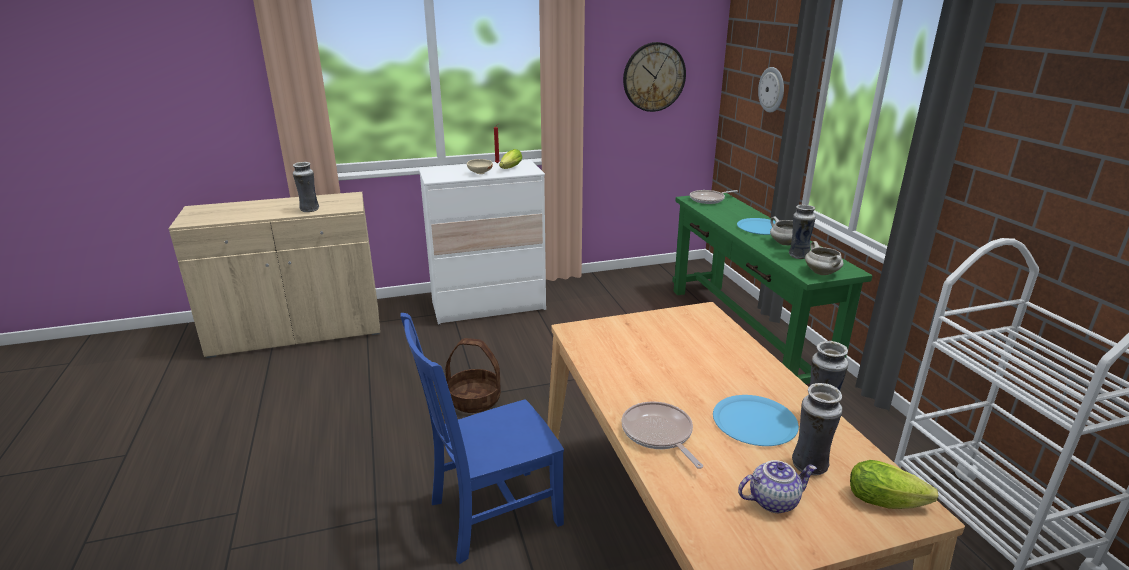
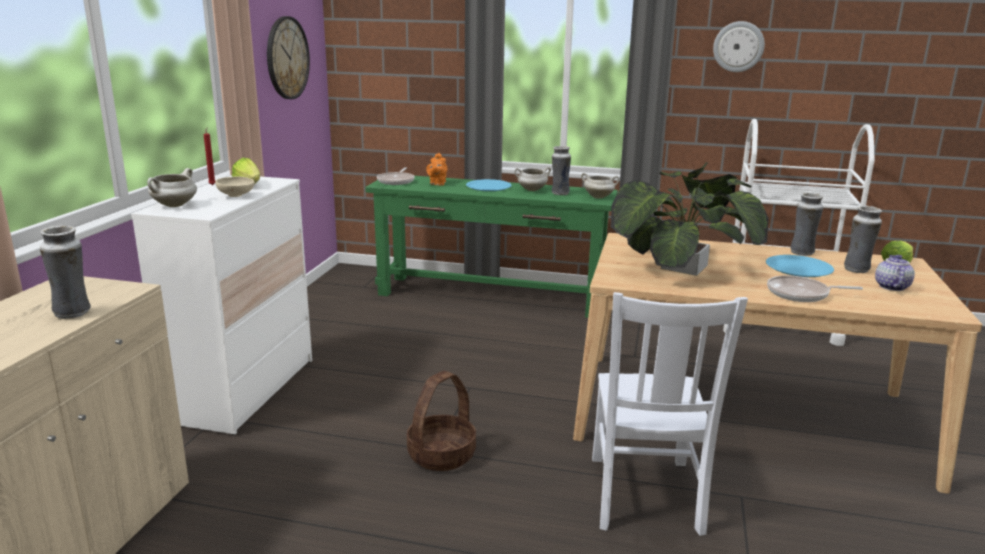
camera: 60 degrees left, 5 degrees down
(442, 170) = (174, 206): none -> white cooking pot
(491, 514) = (645, 497): blue chair -> white chair
(659, 355) = (684, 267): none -> potted plant
(729, 211) = (437, 184): none -> orange teapot
(772, 89) = (421, 58): wall clock -> wall clock (738, 46)

